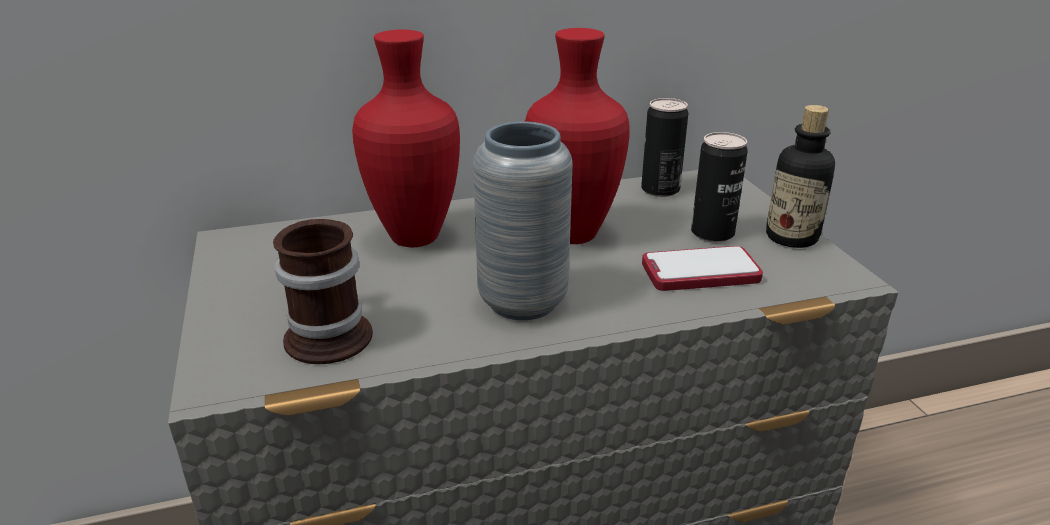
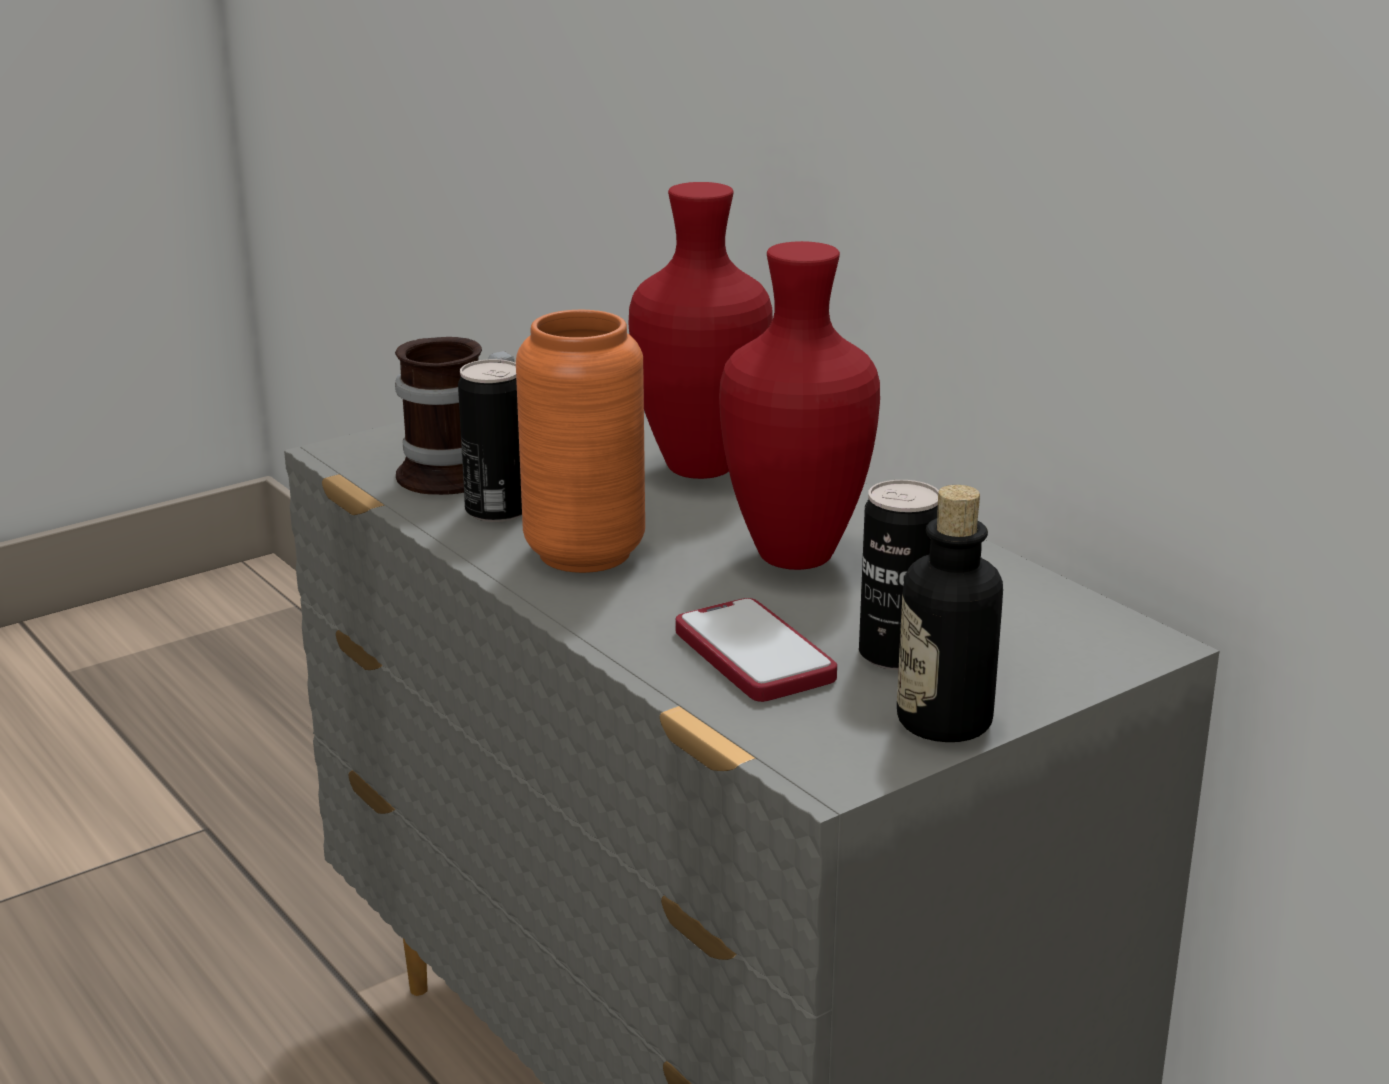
camera: 70 degrees right, 5 degrees down
(523, 302) = (584, 553): grey vase -> orange vase
(660, 190) = (1027, 599): can -> can (497, 510)

